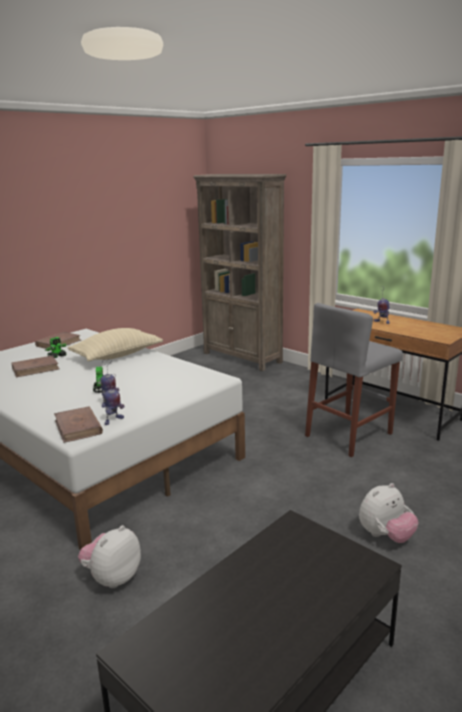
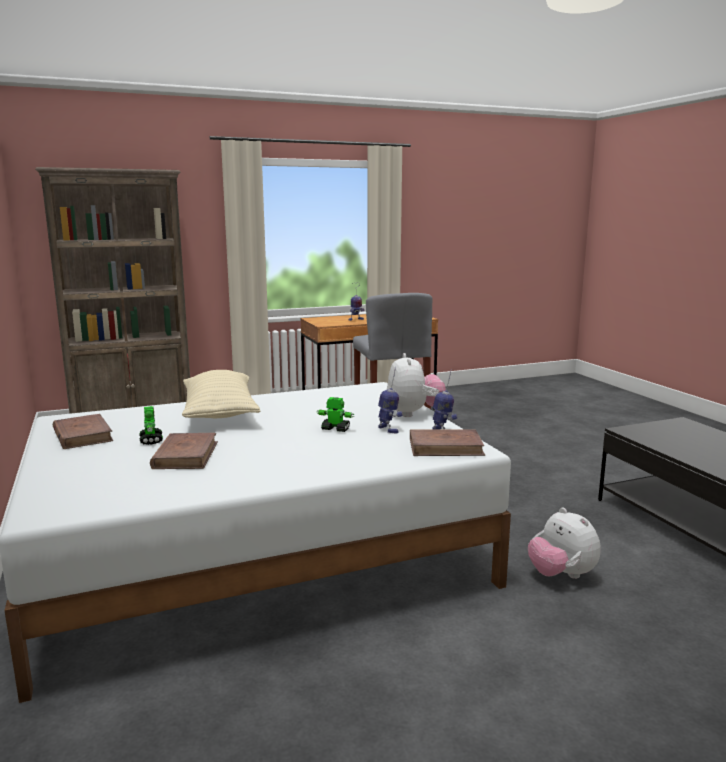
camera: 65 degrees left, 5 degrees down
(385, 536) = (554, 457): plush toy -> plush toy (414, 413)

